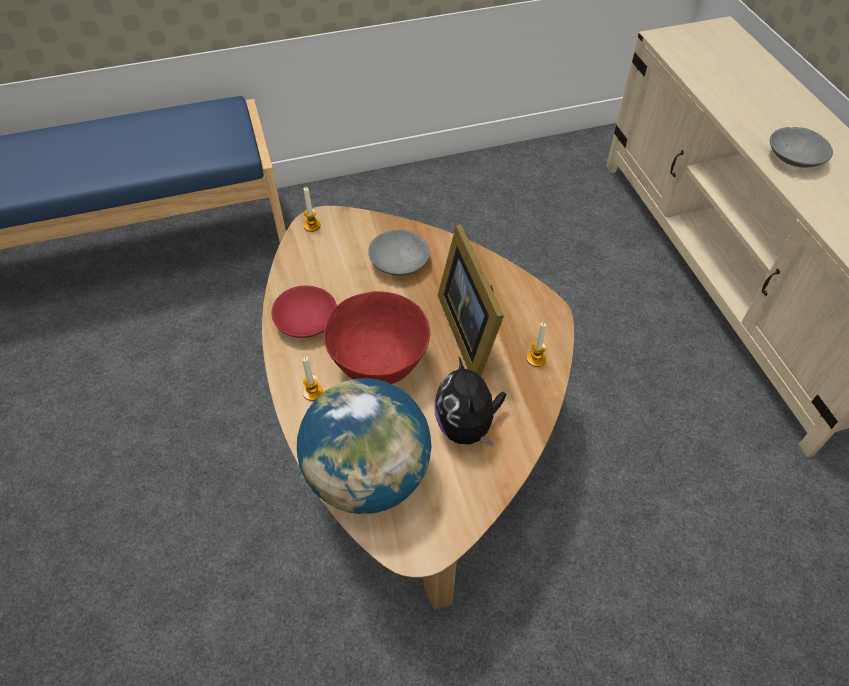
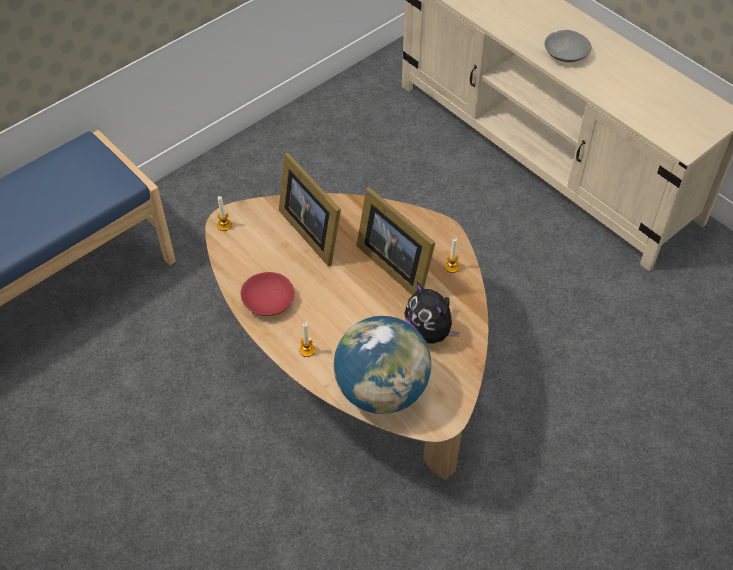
camera: 25 degrees left, 0 degrees up
(381, 364) = (344, 312): red bowl -> none
(400, 262) = (312, 230): grey bowl -> picture frame

